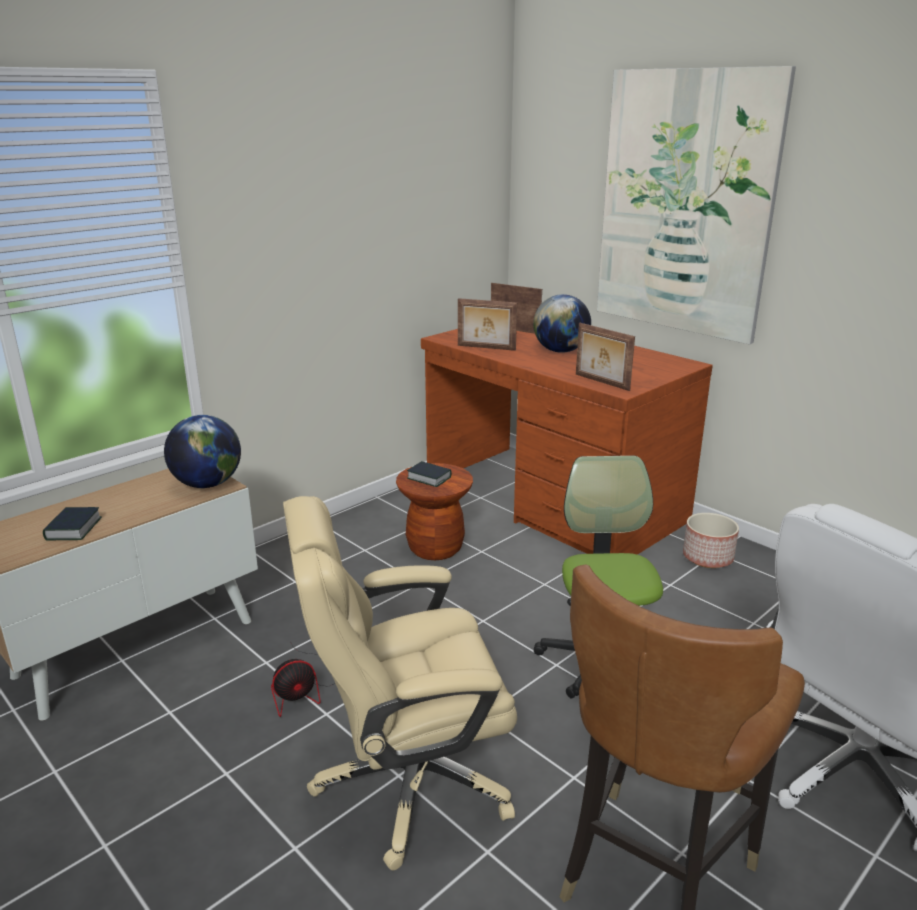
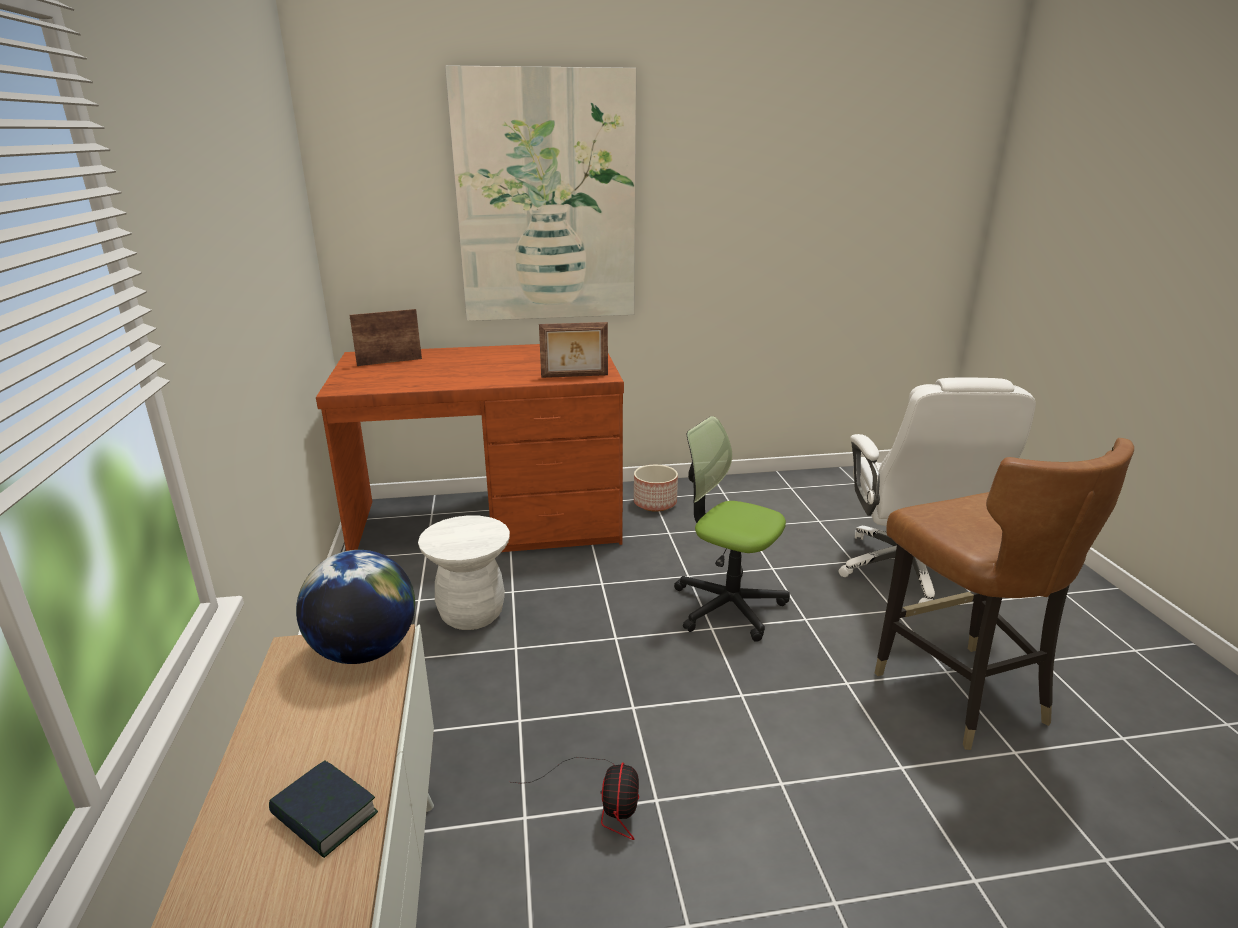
camera: 55 degrees left, 0 degrees up
(409, 781) = (793, 779): beige office chair -> none
(429, 478) = (459, 538): book -> none
(435, 548) = (471, 614): brown stool -> white stool
(486, 348) = (409, 383): picture frame -> none
(560, 351) = (478, 365): globe -> none

